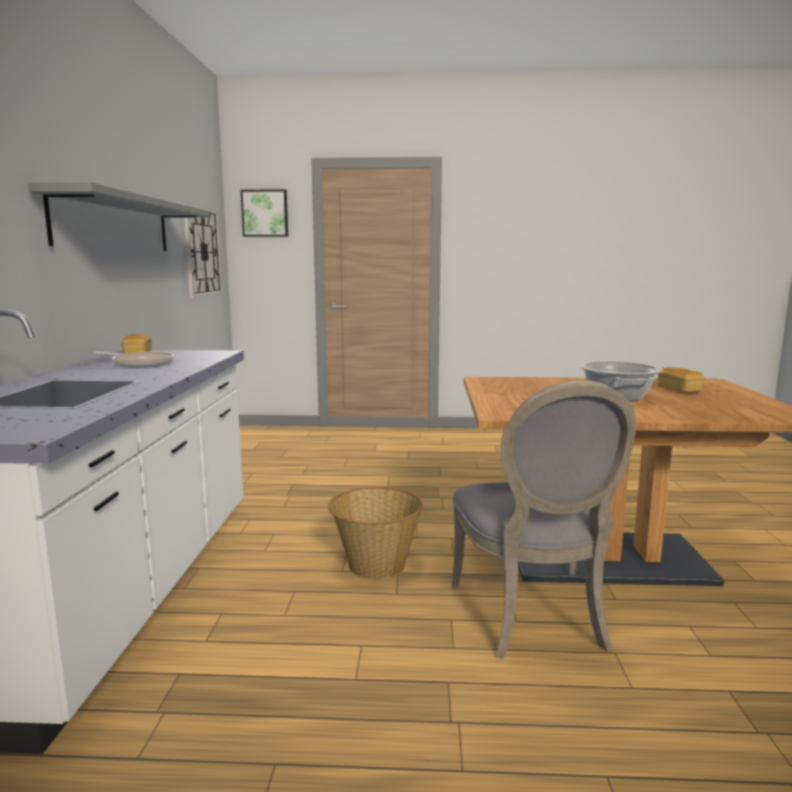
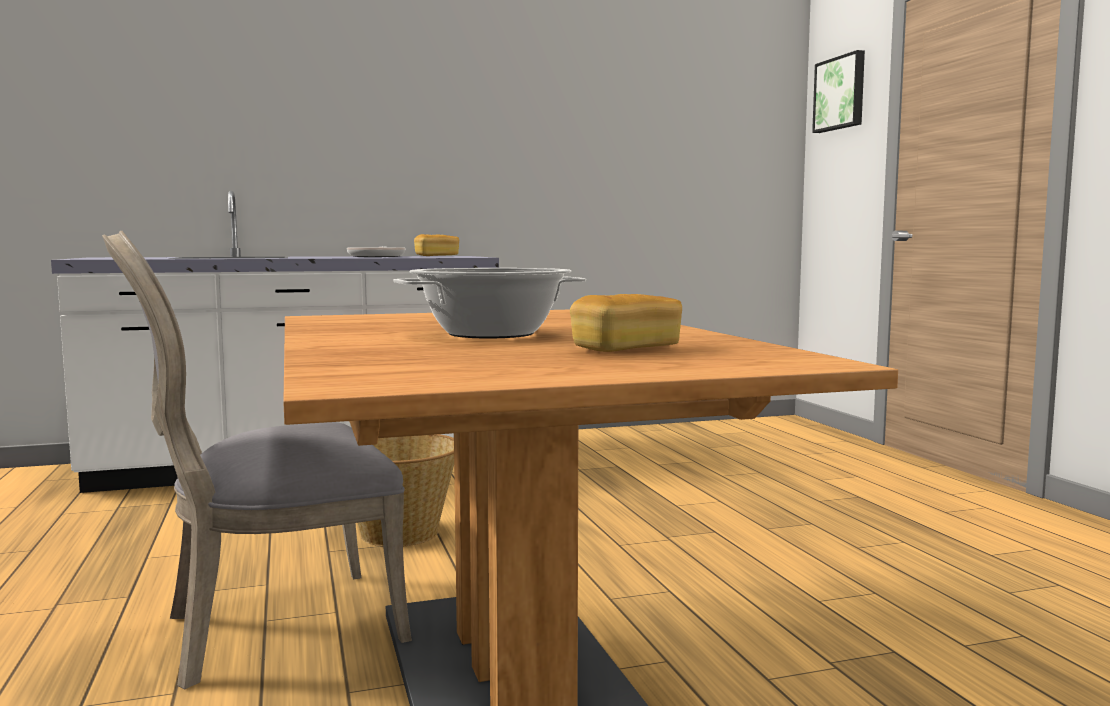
camera: 70 degrees right, 5 degrees down
(115, 224) = (481, 125): grey shelf -> none
(202, 252) = (708, 157): wall clock -> none

